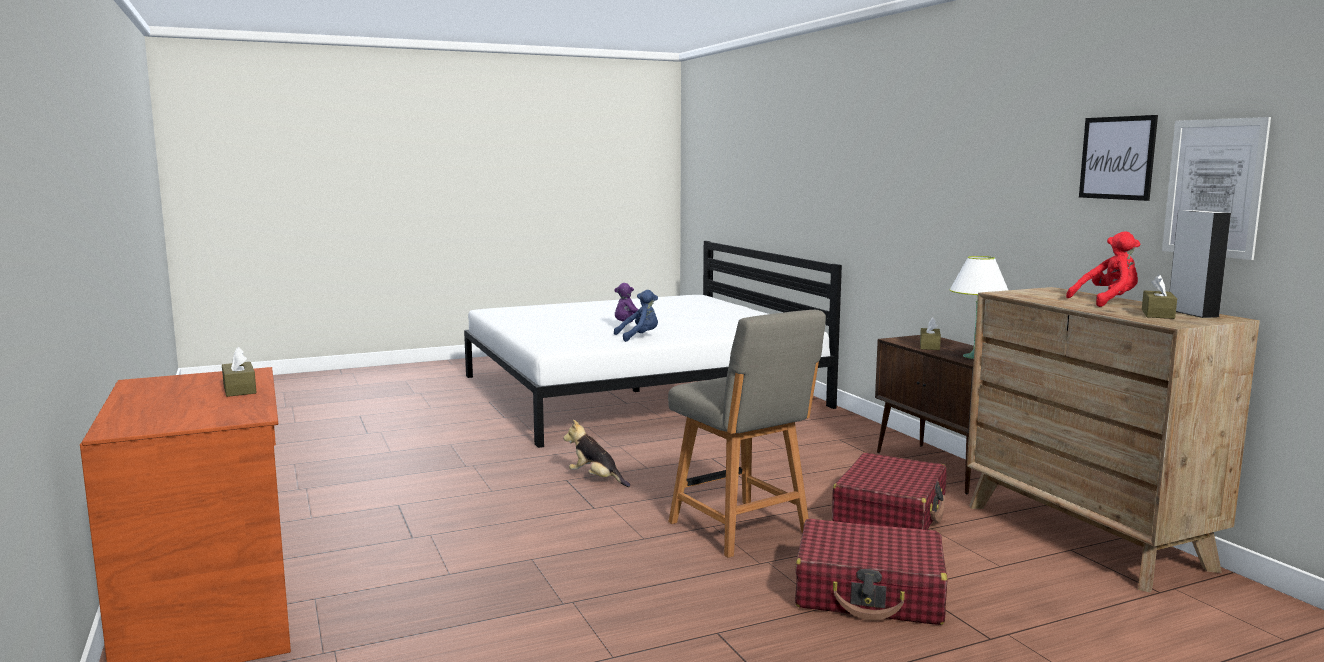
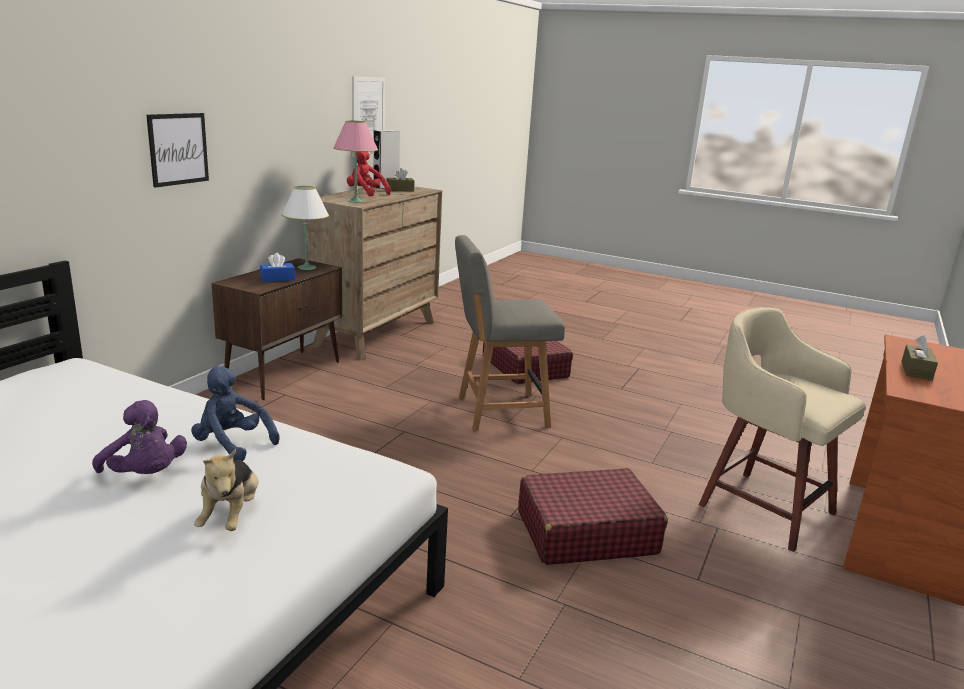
camera: 130 degrees left, 10 degrees up
(383, 572) = (762, 506): none -> beige stool
(596, 479) = (487, 500): plush toy -> plush toy (231, 515)
(741, 529) = (499, 412): grey chair -> grey chair turned 120 degrees counterclockwise
(890, 513) = (405, 377): red suitcase -> red suitcase (585, 532)
(929, 346) = (277, 279): brown tissue box -> blue tissue box
(1032, 294) = (355, 201): none -> pink table lamp
(1117, 158) = (327, 100): picture -> picture (178, 149)

